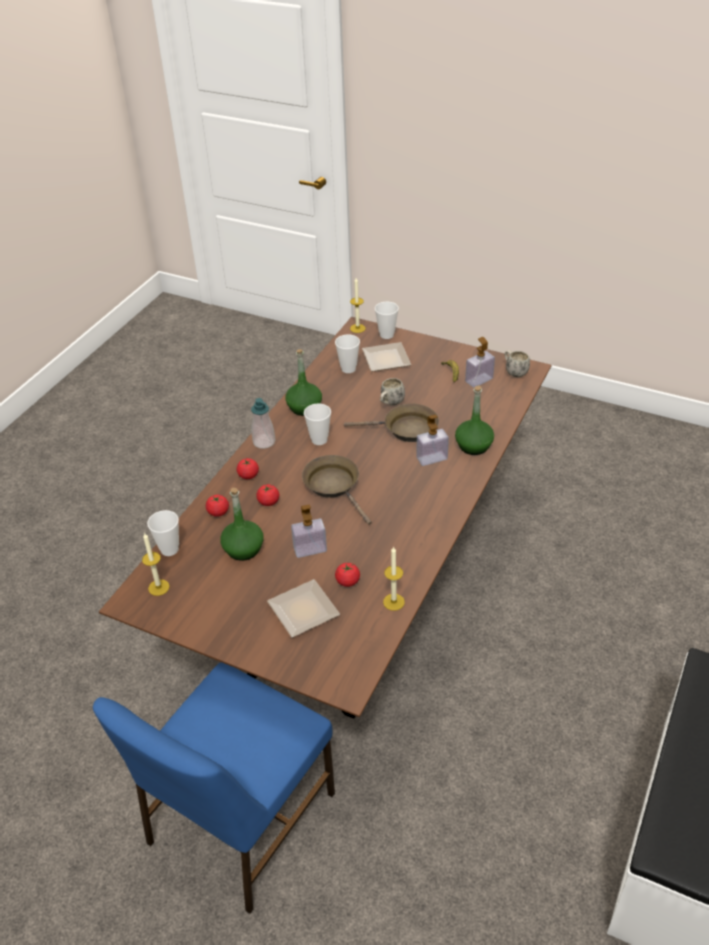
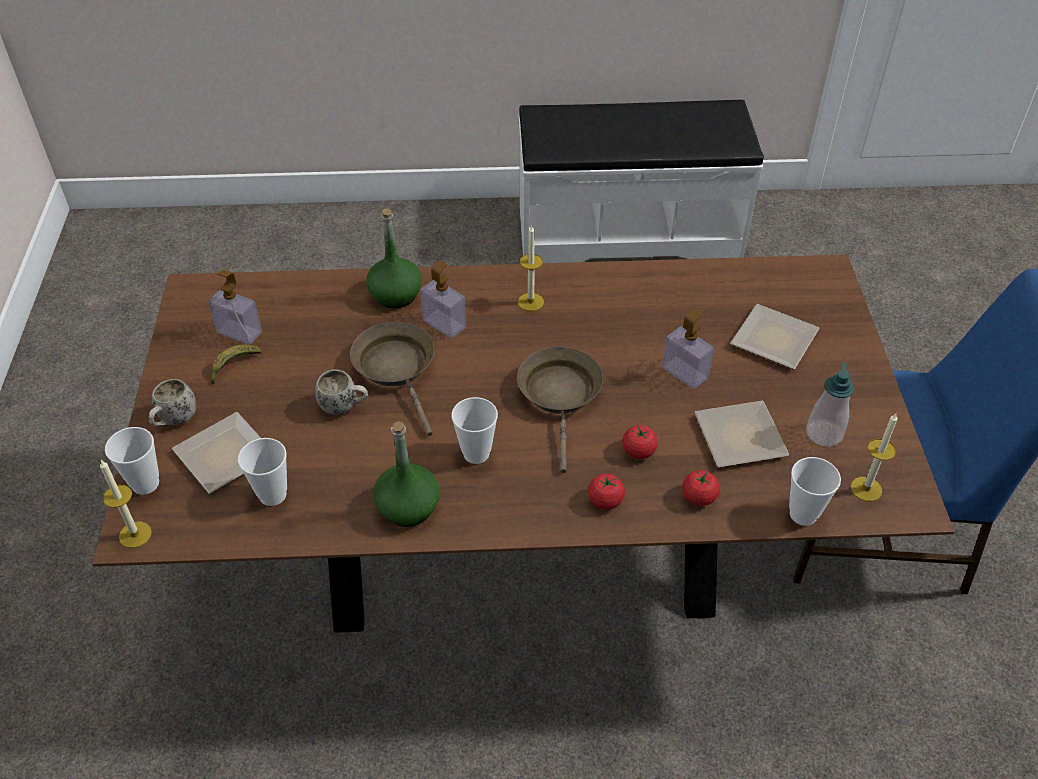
camera: 120 degrees left, 5 degrees up
(243, 549) = (736, 436): green bottle -> plate
(264, 442) = (521, 519): soap dispenser -> soap dispenser (824, 434)
(334, 486) = (560, 396): brown frying pan -> brown frying pan turned 150 degrees clockwise
(347, 581) = (703, 322): tomato -> none
(393, 602) = (699, 277): candle -> candle (530, 302)
(514, 372) = (203, 303): white mug -> white mug (175, 421)

